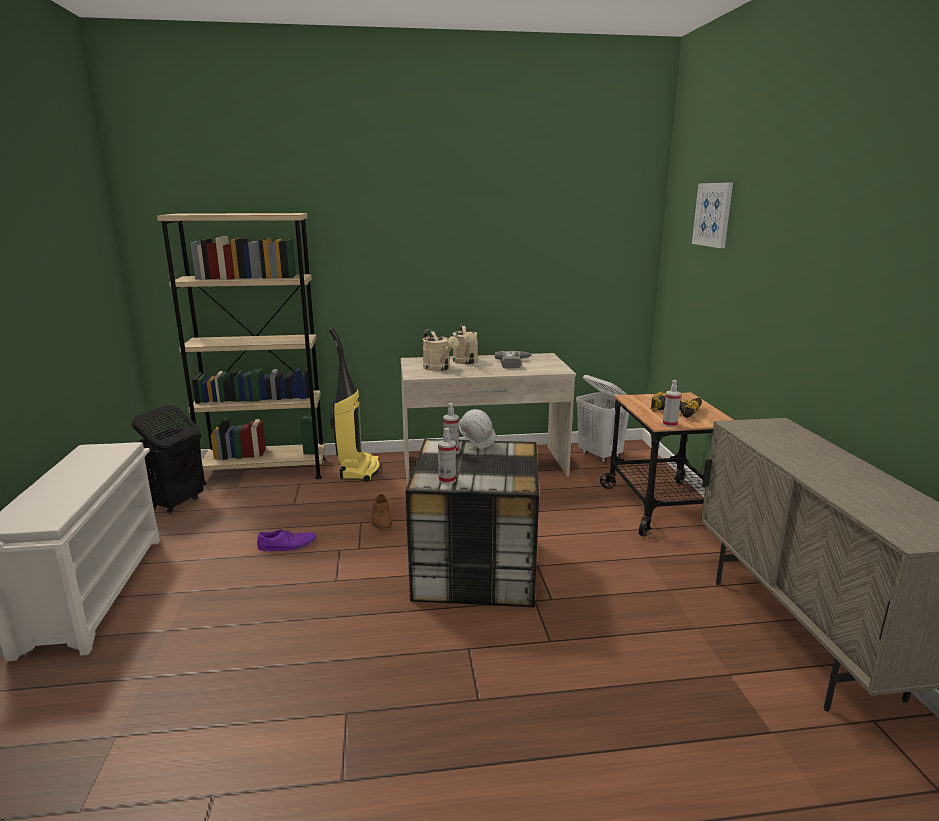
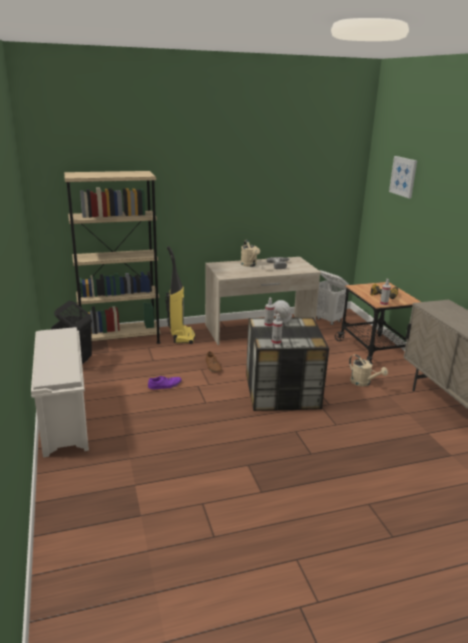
camera: 10 degrees left, 5 degrees up
(439, 368) = (236, 270): beige watering can -> beige watering can (363, 383)

